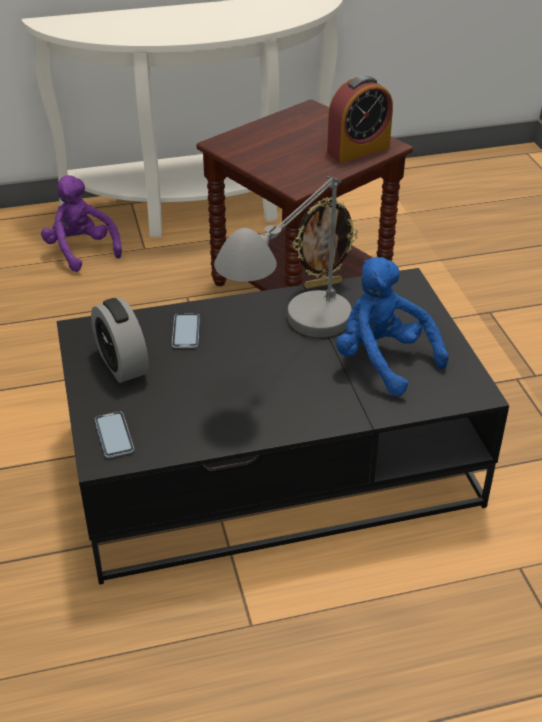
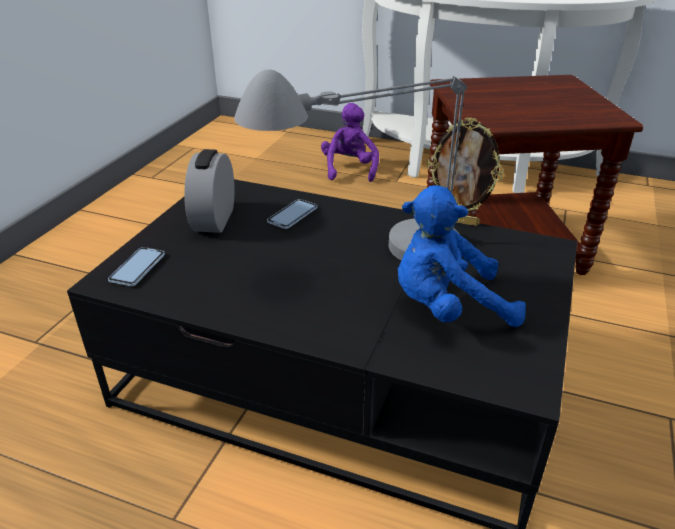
camera: 35 degrees right, 5 degrees down
(358, 150) = (578, 114): alarm clock -> none
(382, 360) = (447, 307): blue plush toy -> blue plush toy turned 90 degrees counterclockwise

